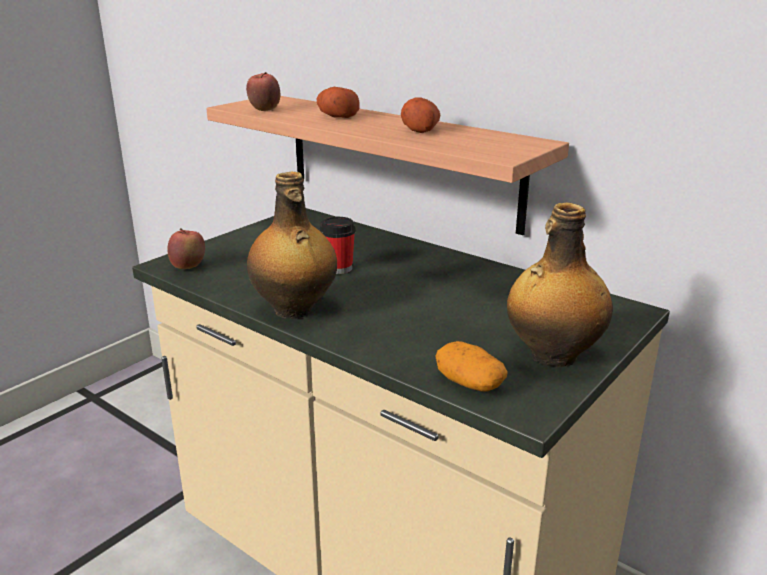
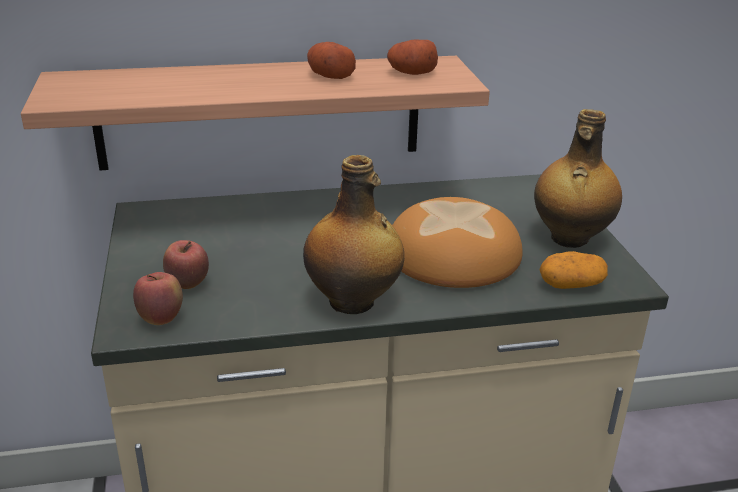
camera: 50 degrees left, 5 degrees up
(265, 110) = (109, 96): apple -> apple (188, 284)
(336, 116) = (211, 82): potato -> potato (411, 73)
(338, 268) = (301, 247): cup -> none
(426, 319) = (454, 254): none -> bread

